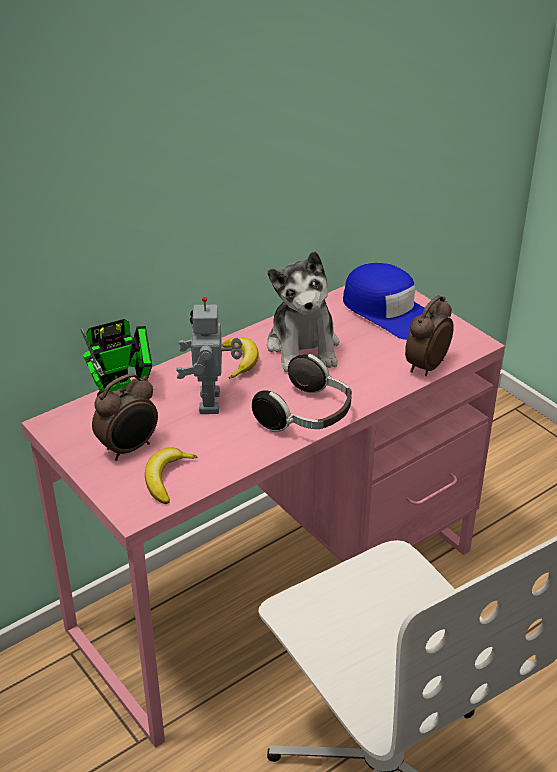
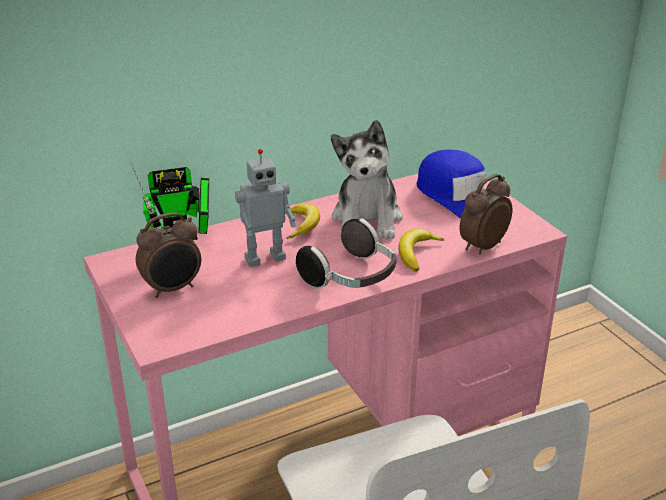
camera: 10 degrees right, 5 degrees down
(166, 478) = (198, 318): banana -> banana (416, 253)
(212, 402) = (264, 257): toy robot -> toy robot turned 120 degrees counterclockwise

